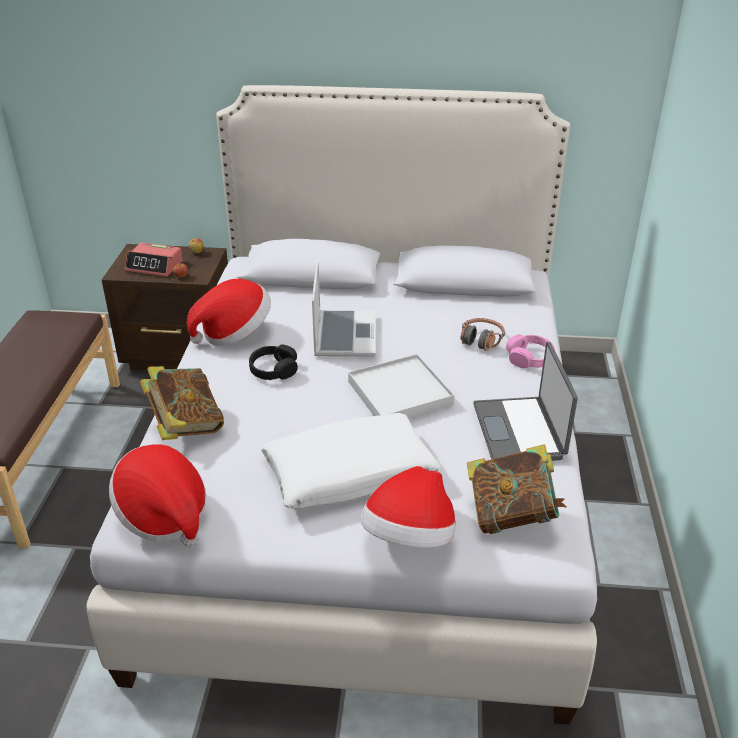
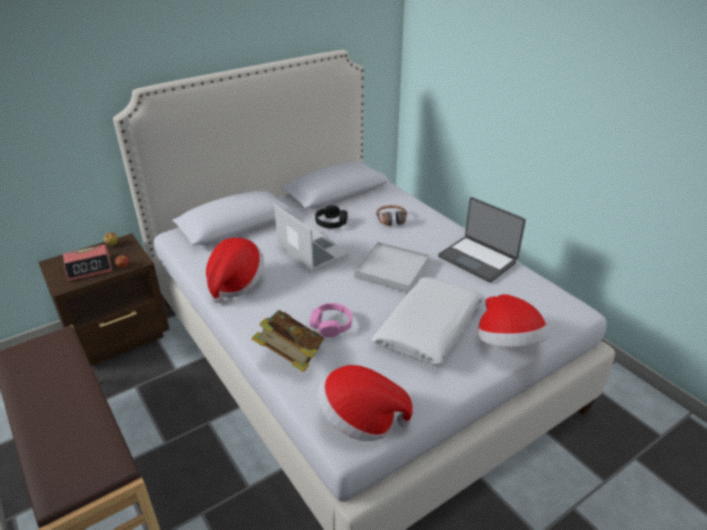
camera: 40 degrees left, 0 degrees up
(273, 370) = (298, 293): black headphones -> black headphones (331, 222)
(511, 515) = (533, 303): book -> none
(529, 358) = (429, 219): pink headphones -> pink headphones (331, 325)

